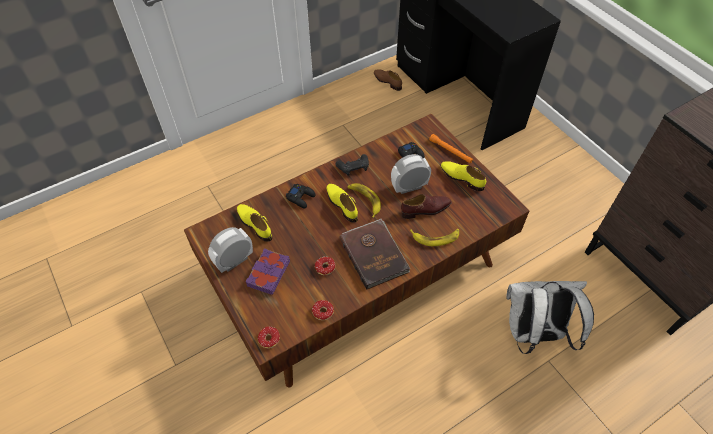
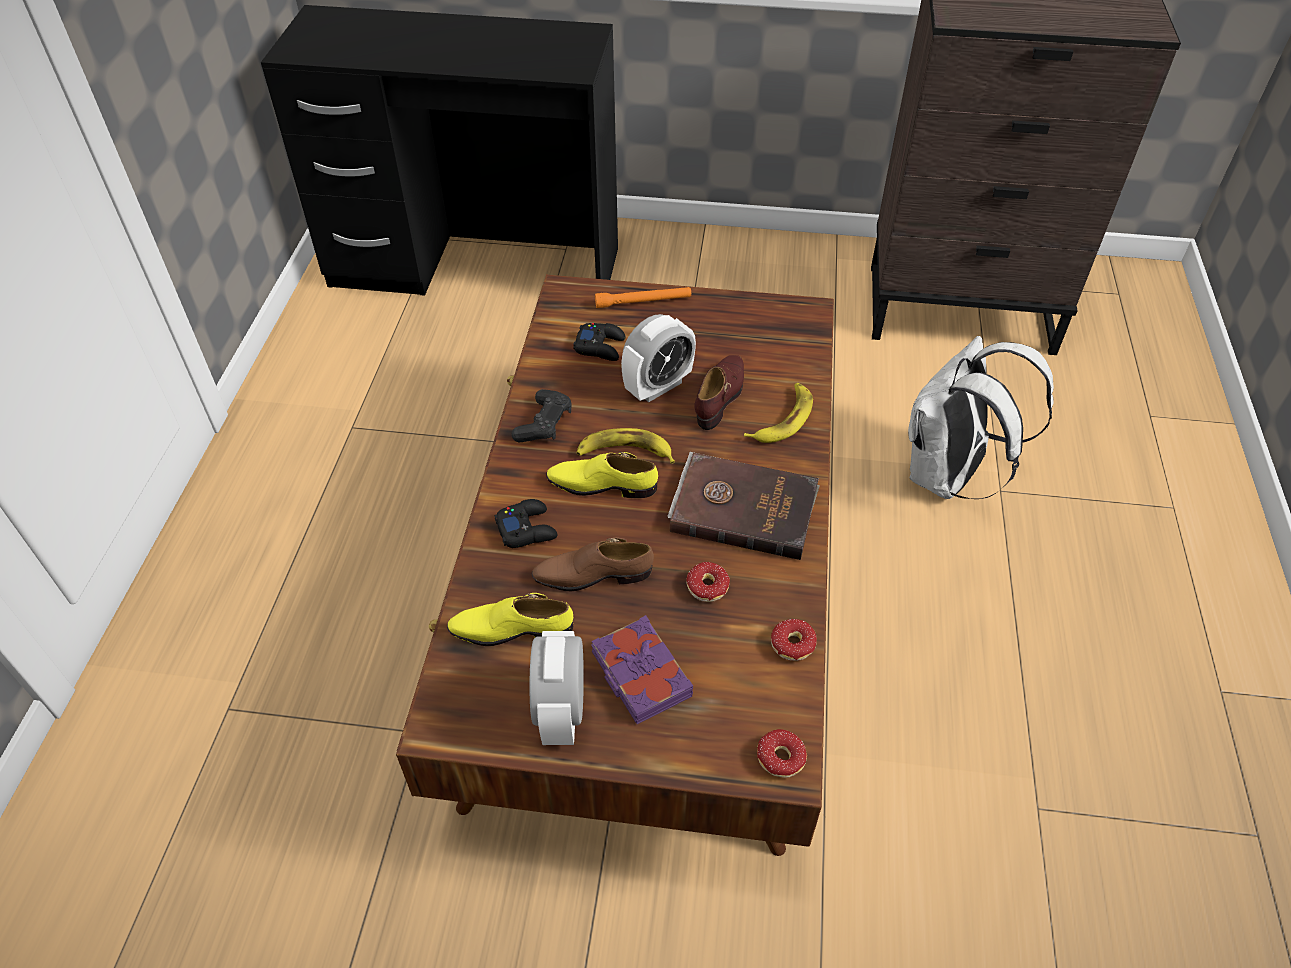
camera: 50 degrees left, 5 degrees down
(387, 81) = (341, 318): brown shoe -> brown shoe (593, 575)
(409, 187) = (658, 386): alarm clock -> alarm clock turned 150 degrees counterclockwise
(462, 178) = (705, 322): yellow shoe -> none

